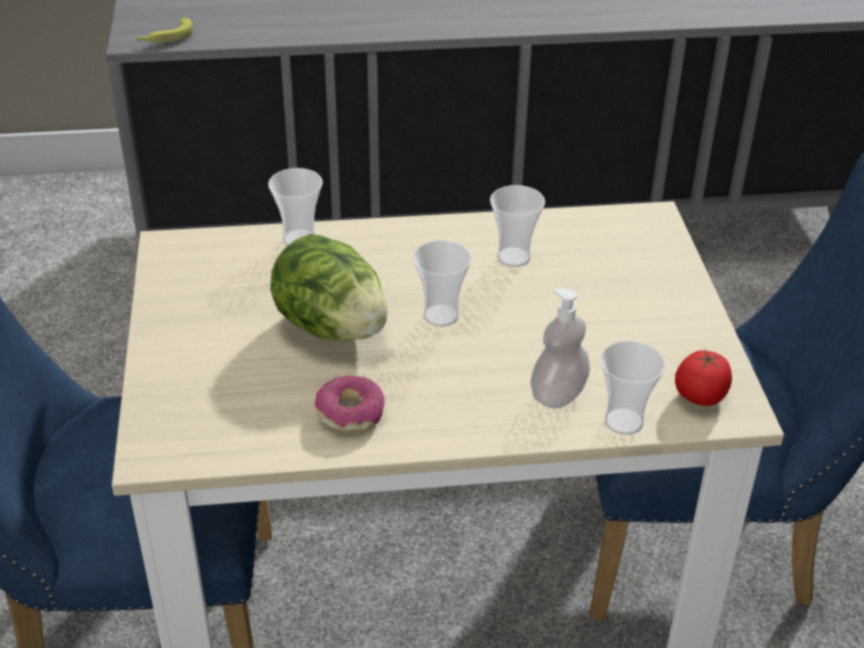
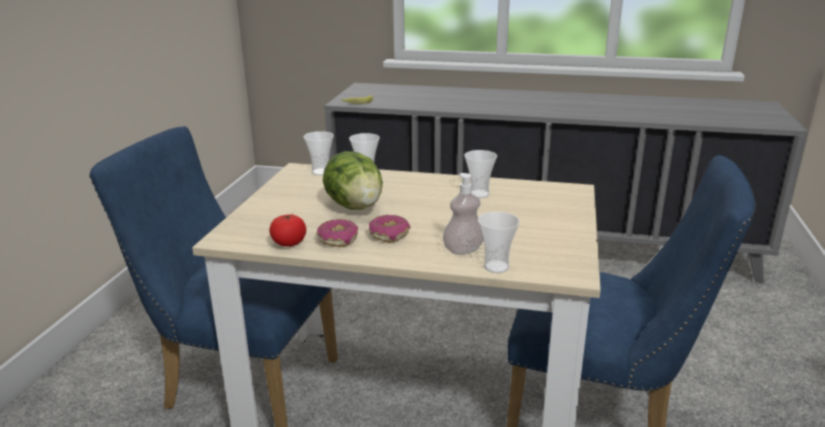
camera: 20 degrees right, 15 degrees down
(426, 384) = (389, 234): none -> donut
(441, 316) = (419, 210): cup -> cup (321, 172)
(700, 395) = (554, 263): tomato -> tomato (289, 243)

